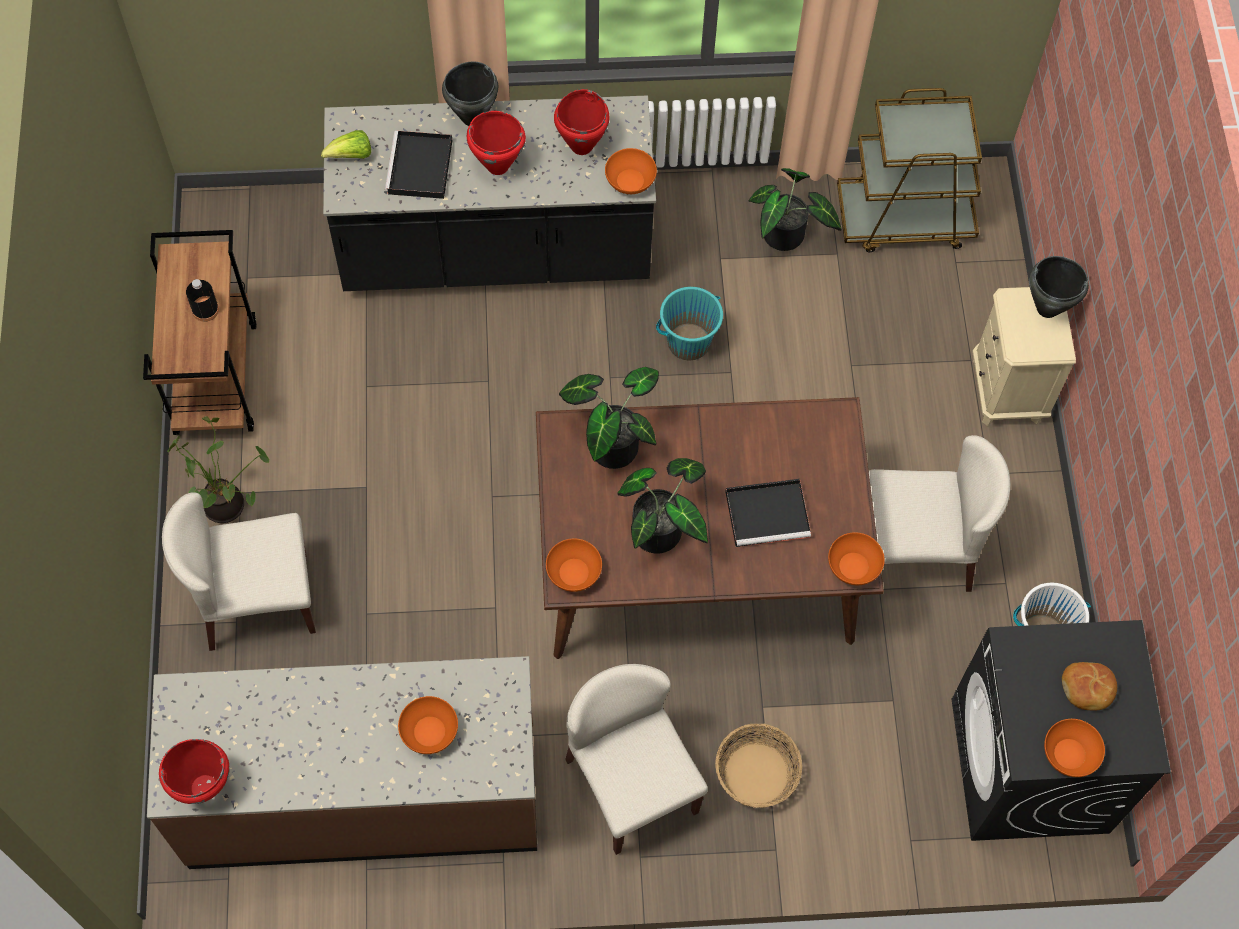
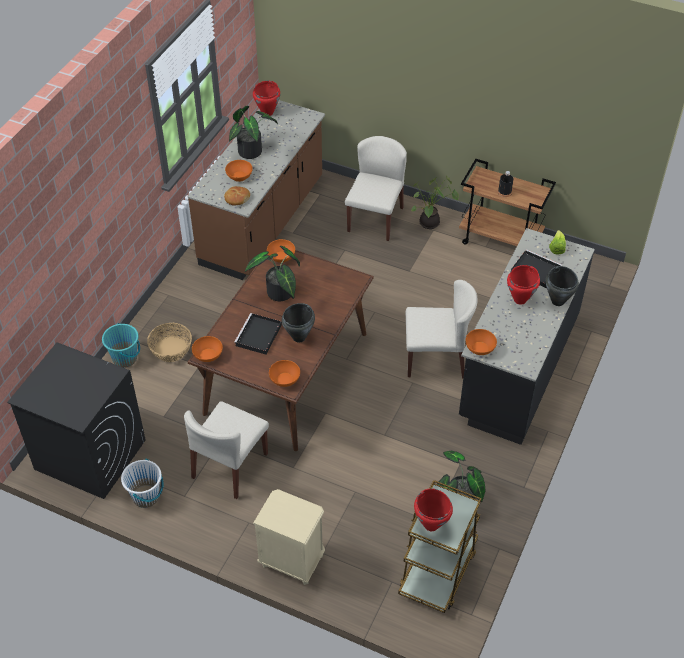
camera: 120 degrees right, 15 degrees down
(581, 146) = (514, 337): red cooking pot -> red cooking pot (431, 524)
(611, 442) = (337, 295): potted plant -> potted plant (253, 152)
(630, 785) = (201, 305): beige chair -> beige chair (436, 358)
(688, 342) = (414, 424): turquoise bucket -> turquoise bucket (125, 358)
(1047, 308) = (295, 527): black cooking pot -> black cooking pot (299, 337)
(1069, 754) = (48, 368): orange bowl -> orange bowl (284, 379)
(1087, 689) = (70, 391): bread -> bread (237, 199)

